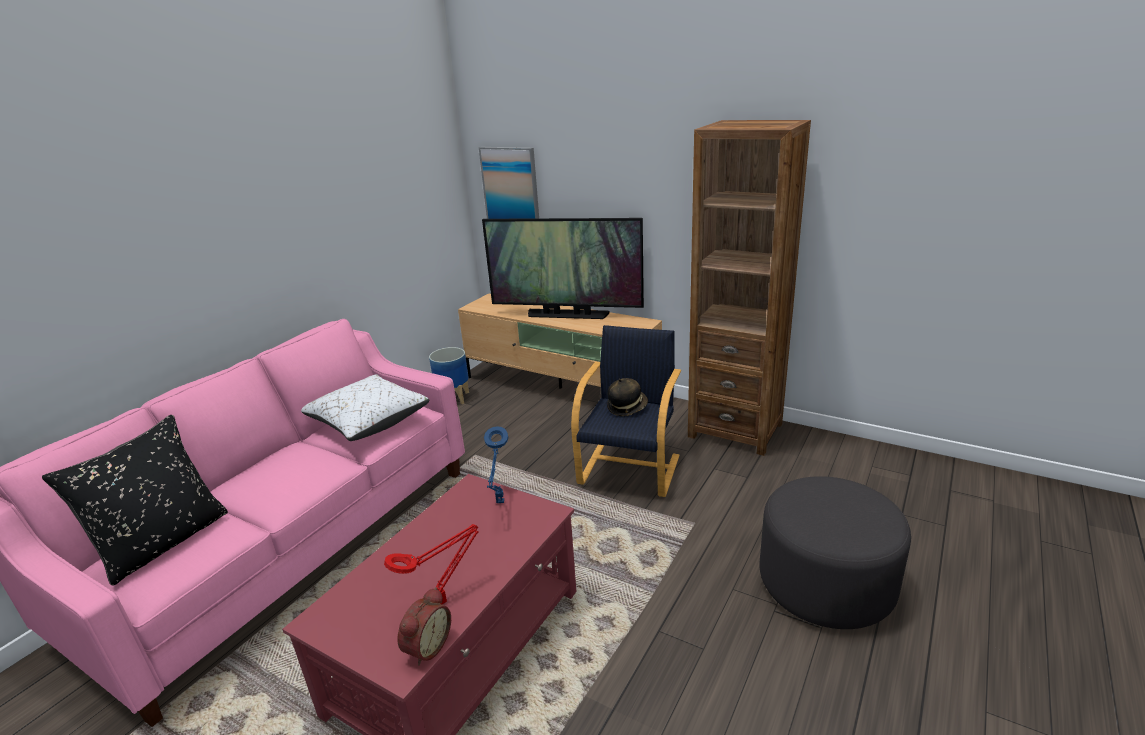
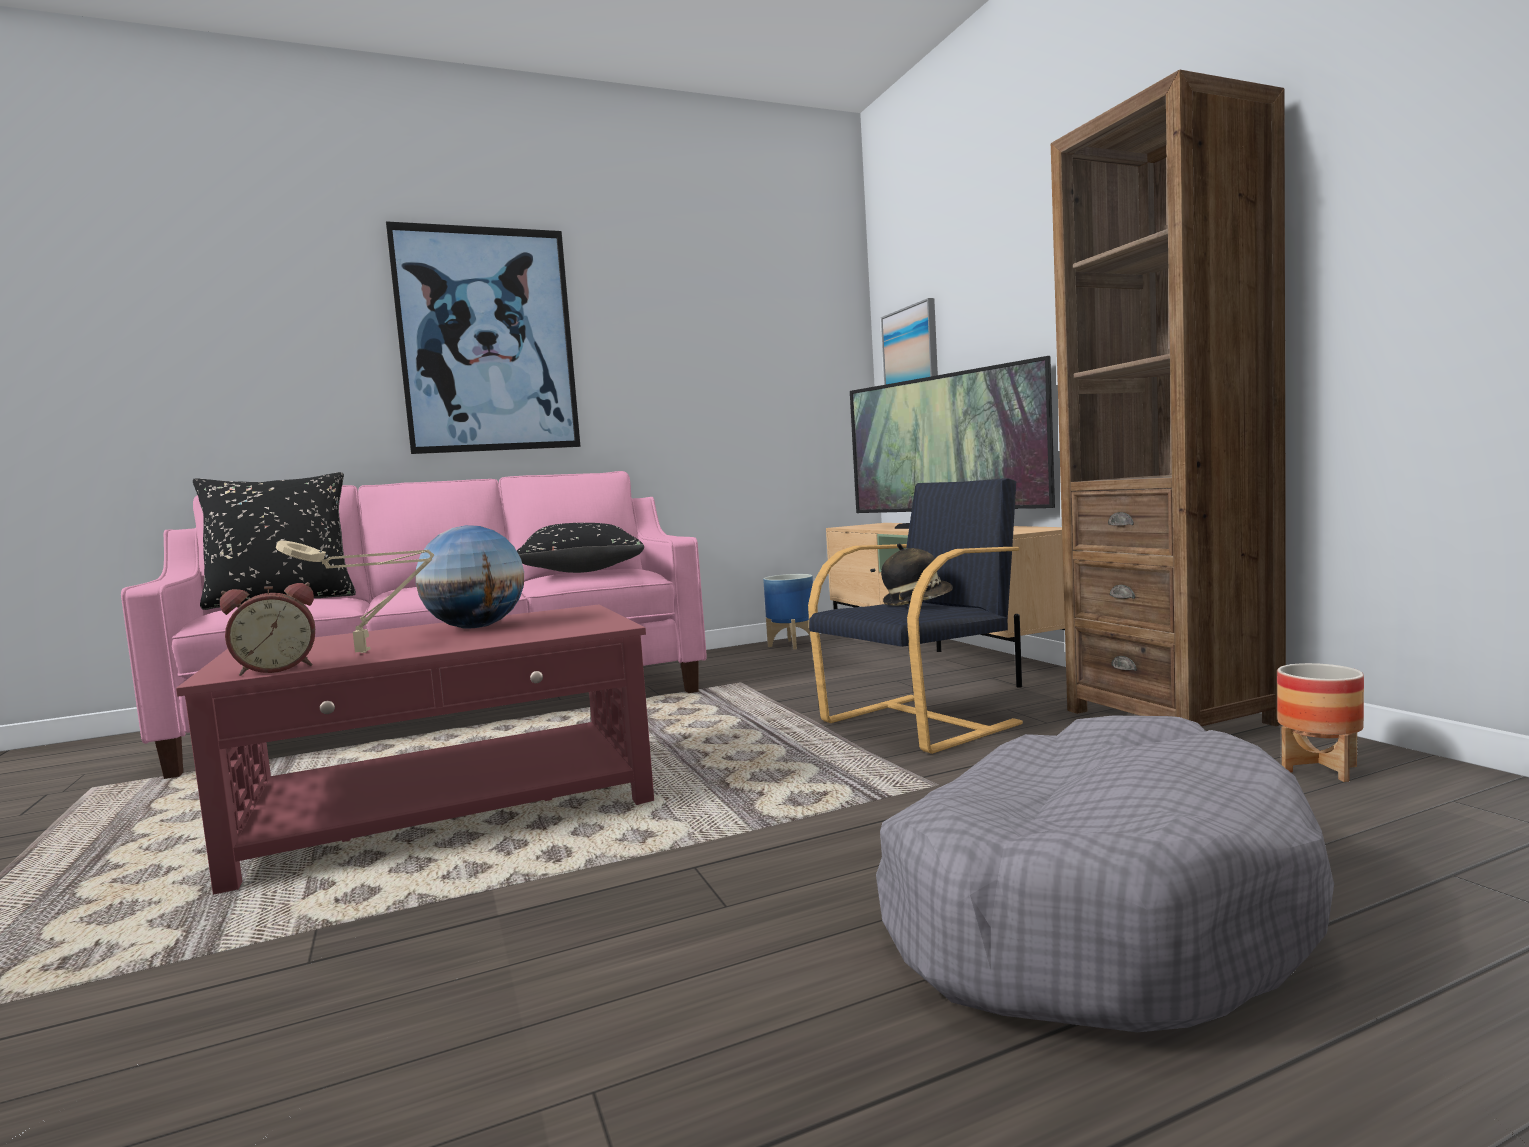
camera: 35 degrees right, 20 degrees down
(199, 228) = (487, 340): none -> picture
(368, 421) = (581, 571): white pillow -> black pillow
(444, 600) = (368, 652): red table lamp -> beige table lamp
(449, 538) = (476, 627): none -> globe
(500, 503) = (577, 618): blue table lamp -> none
(819, 457) = (1319, 769): none -> planter
(826, 584) = (1090, 909): grey ottoman -> grey dog bed

